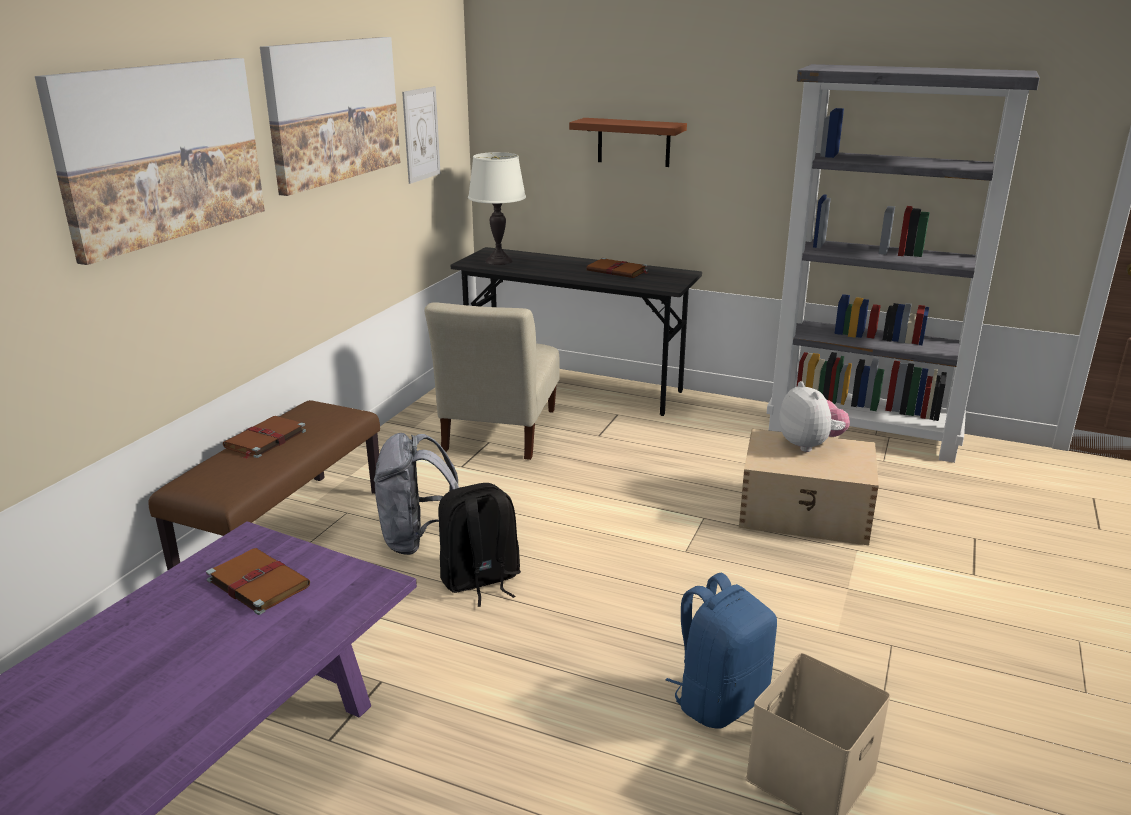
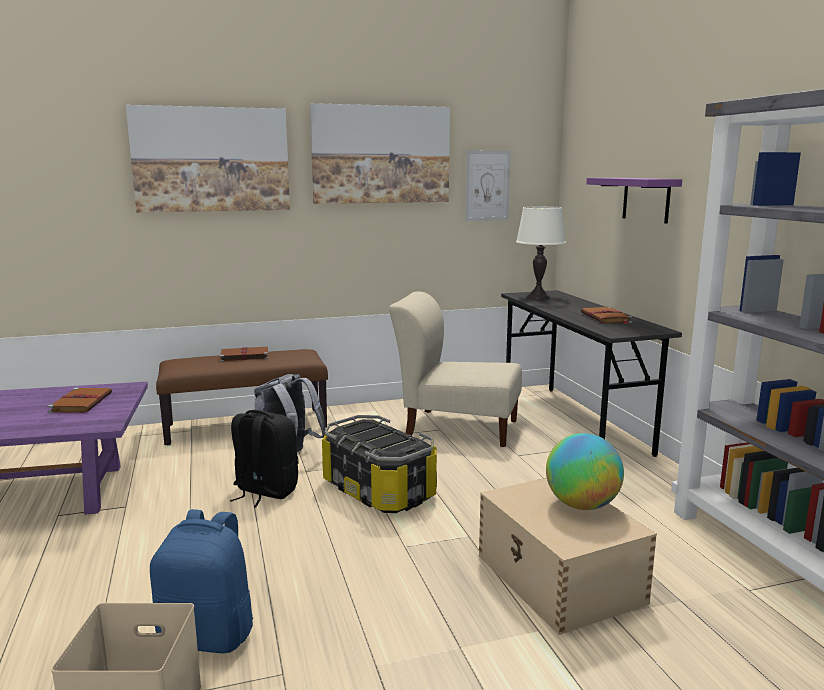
camera: 50 degrees right, 10 degrees down
(499, 433) = (456, 427): beige chair -> beige chair turned 45 degrees clockwise
(569, 521) = (379, 490): none -> storage box
(633, 142) = (646, 199): brown shelf -> purple shelf
(810, 445) = (581, 505): plush toy -> globe

